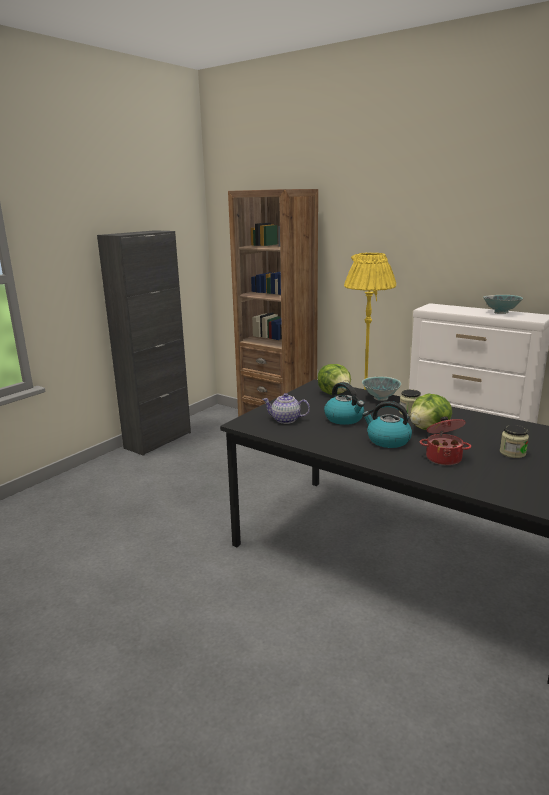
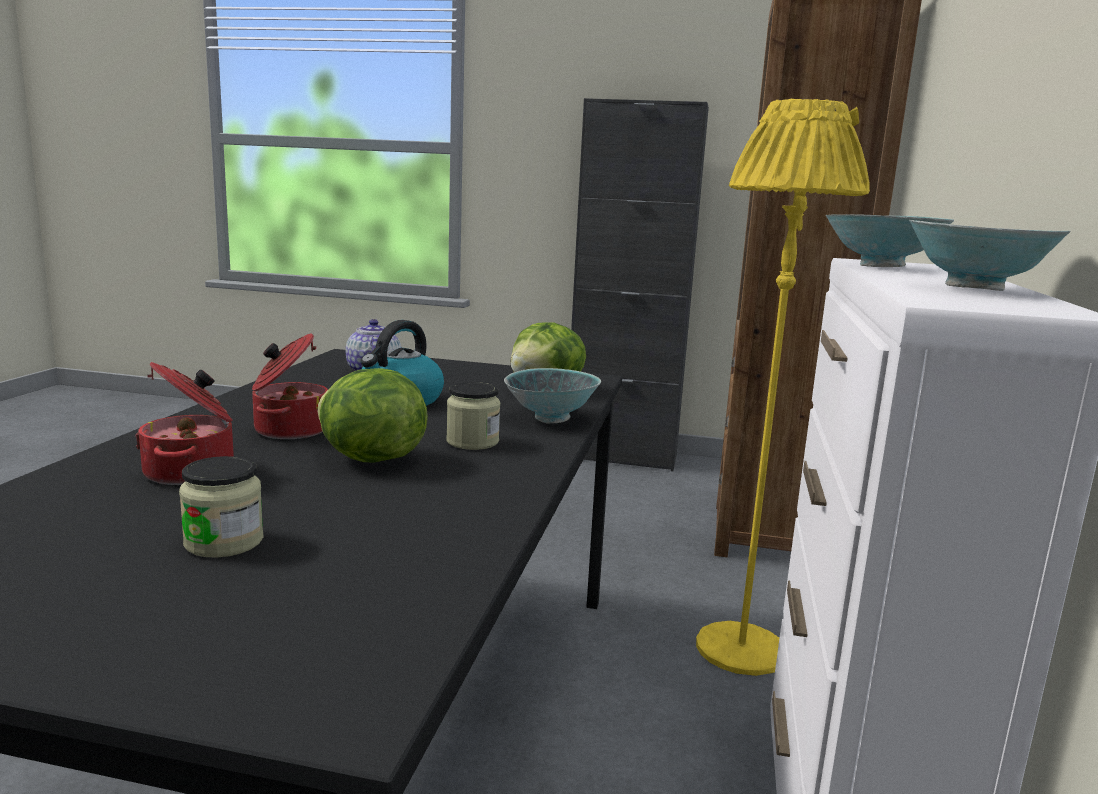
camera: 65 degrees right, 5 degrees down
(387, 440) = (289, 429): kettle -> cooking pot
(446, 310) = (882, 266): none -> bowl

